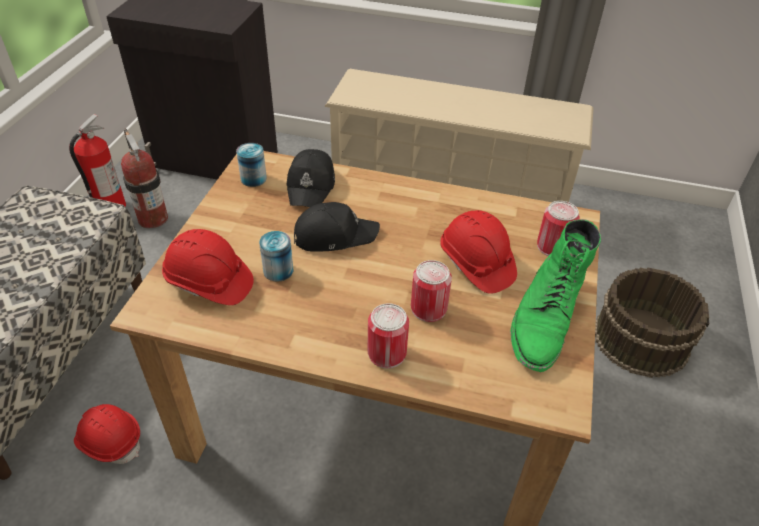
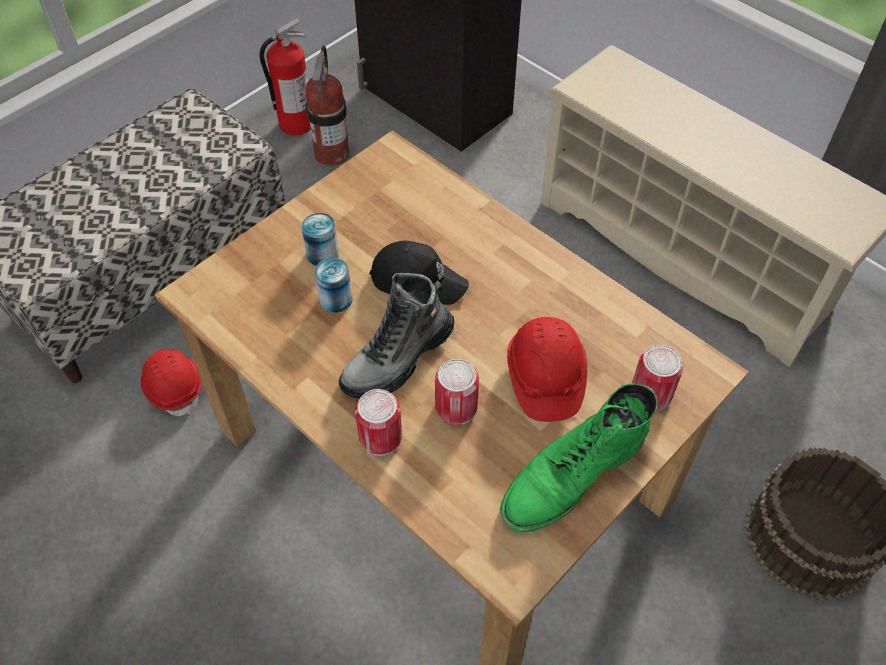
camera: 30 degrees right, 10 degrees up
(209, 283) = (264, 285): red hard hat -> none
(253, 178) = (379, 177): can -> can (322, 254)
(311, 186) = (433, 208): black cap -> none
(359, 293) = (398, 359): none -> boot

